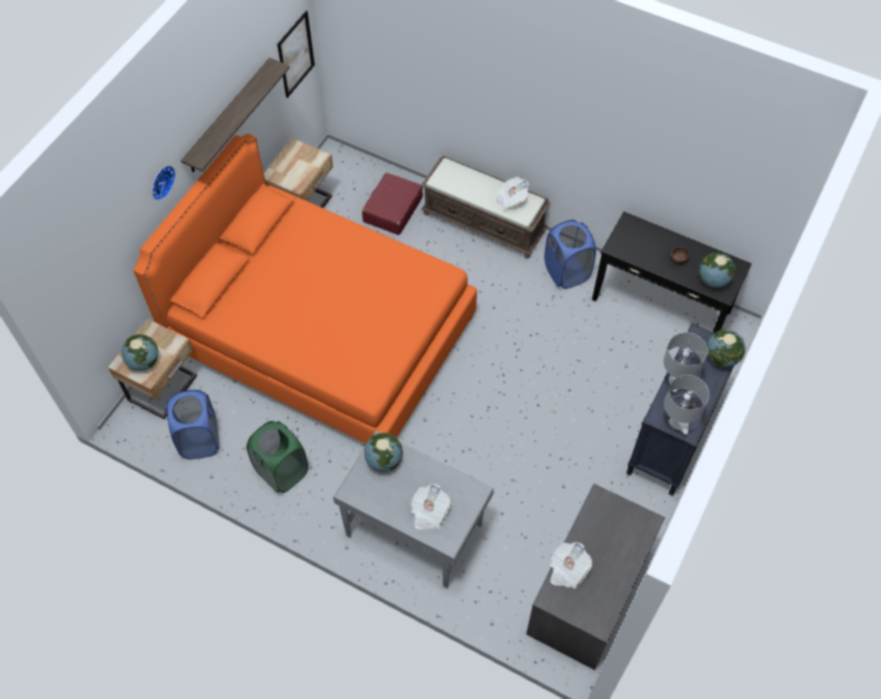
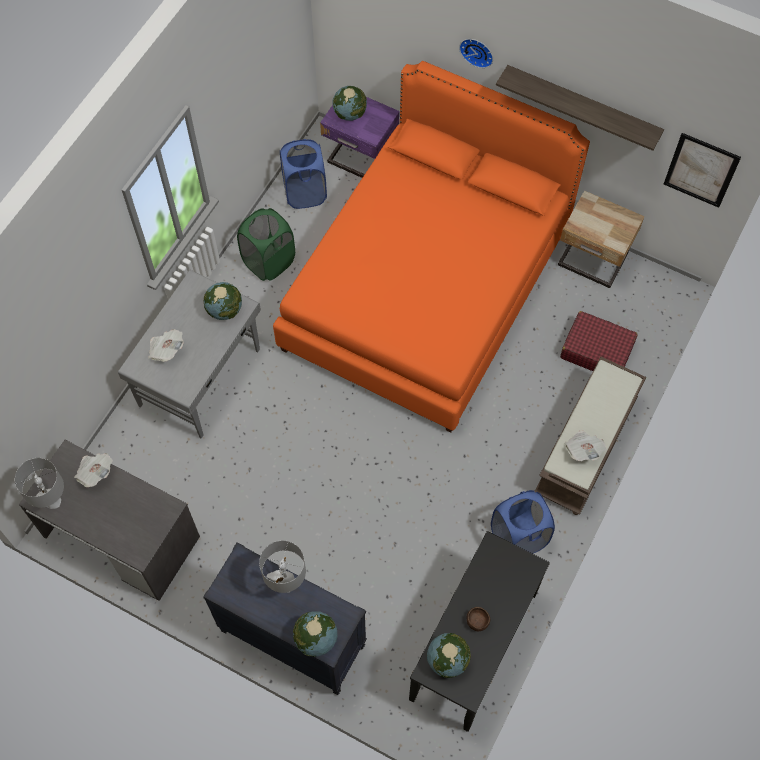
camera: 90 degrees right, 5 degrees up
(165, 389) = (360, 160): beige nightstand -> purple nightstand
(676, 423) = (233, 578): grey table lamp -> grey table lamp (52, 501)

